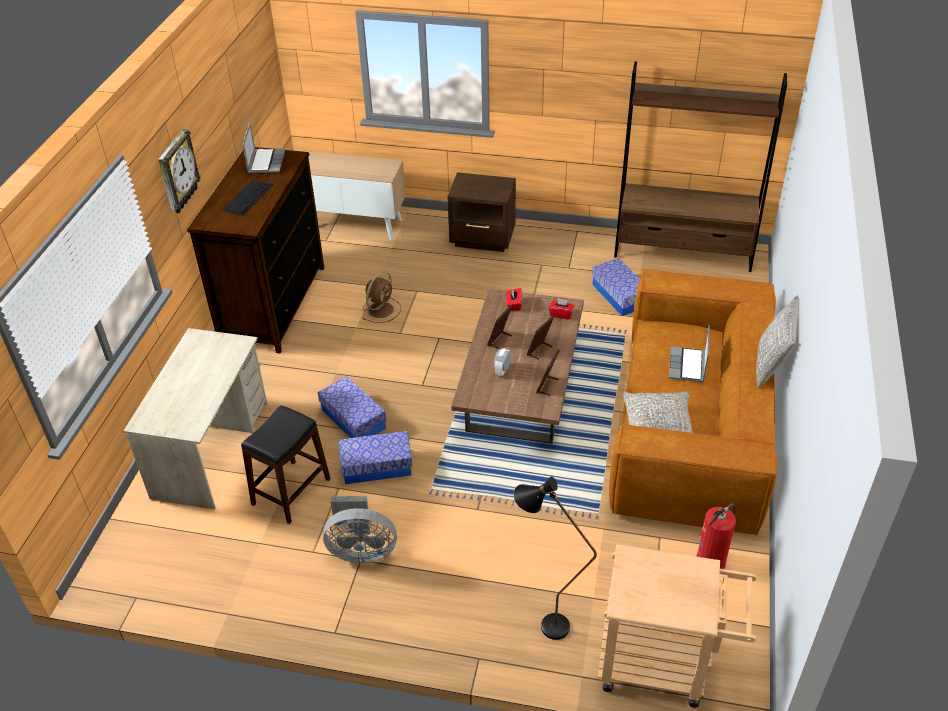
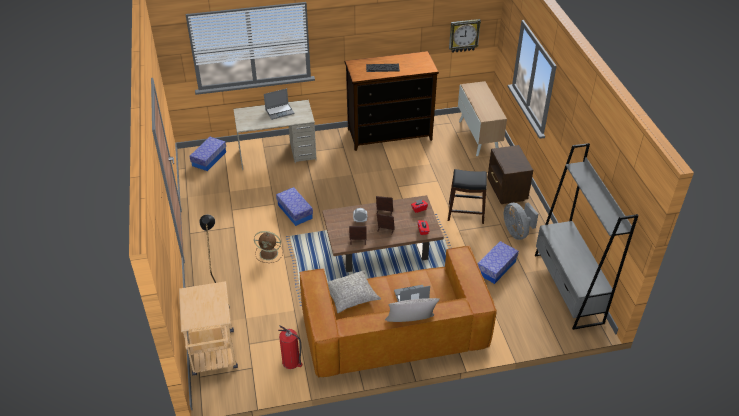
camera: 65 degrees right, 0 degrees up
(177, 172) = (352, 32): wall clock -> wall clock (464, 35)
(266, 161) = (418, 62): laptop -> laptop (280, 111)
(292, 491) = (264, 189): black stool -> black stool (466, 213)
(353, 419) = (323, 192): storage box -> storage box (209, 159)
(361, 550) = (239, 225): grey fan -> grey fan (517, 232)
(381, 309) = (412, 173): brown fan -> brown fan (269, 253)
(683, 252) = (568, 288): brown bookcase -> grey bookcase

